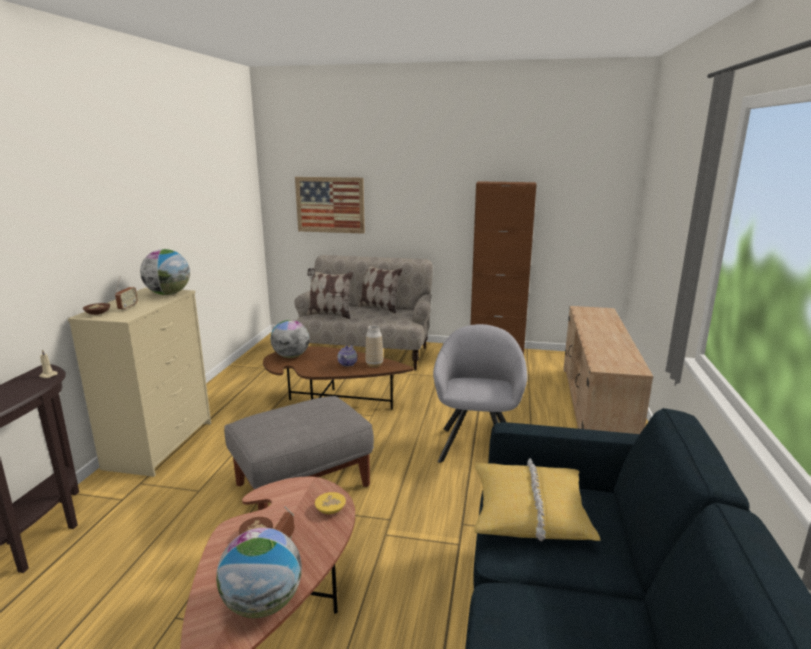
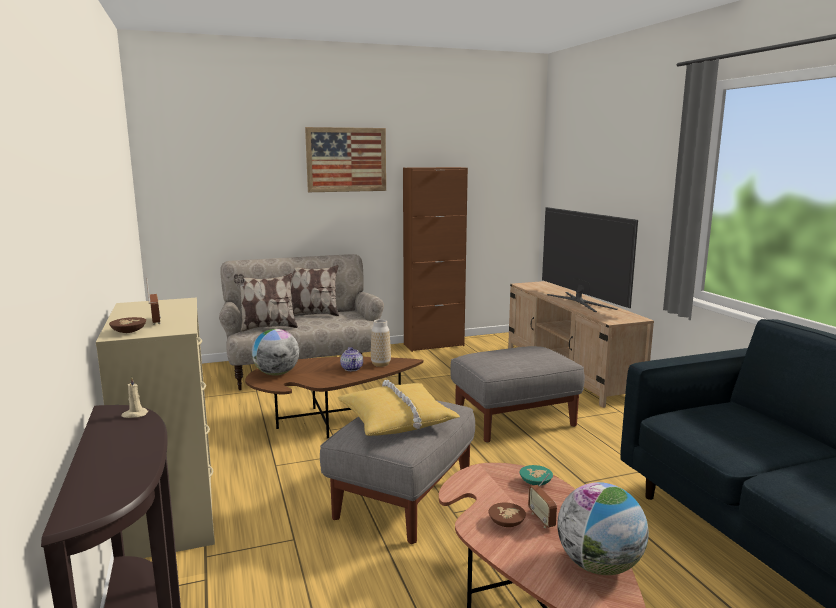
camera: 30 degrees left, 5 degrees down
(168, 294) = (172, 304): globe -> none
(330, 205) = (234, 200): picture -> picture (346, 159)
(331, 509) = (536, 482): yellow bowl -> turquoise bowl
(477, 444) = (515, 420): grey armchair -> grey ottoman
(529, 511) = (705, 427): yellow pillow -> yellow pillow (397, 419)
(607, 338) = (580, 301): none -> television

